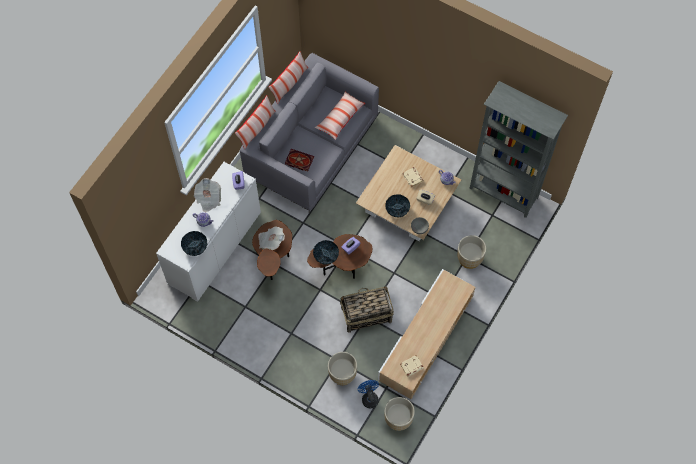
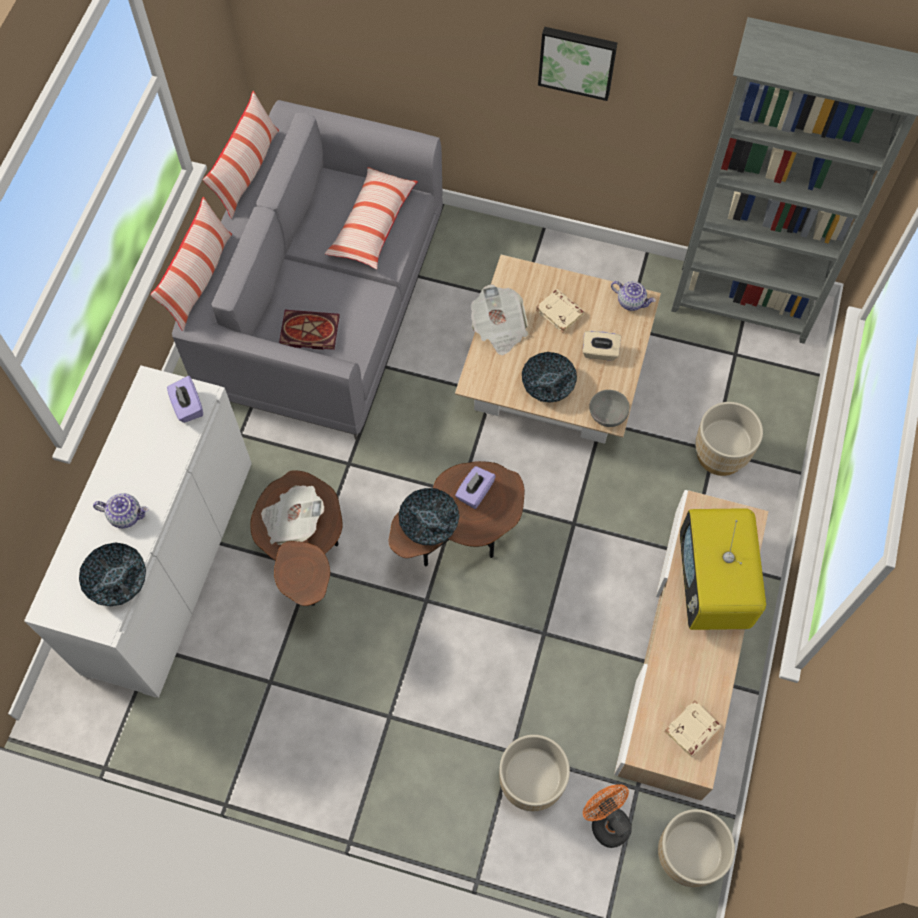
camera: 15 degrees left, 0 degrees up
(208, 199) = (124, 459): newspaper -> newspaper (499, 328)
(366, 315) = (542, 631): basket -> none
(369, 397) = (606, 821): blue fan -> orange fan
(436, 75) = (577, 61): none -> picture
(440, 312) = (713, 586): none -> television

